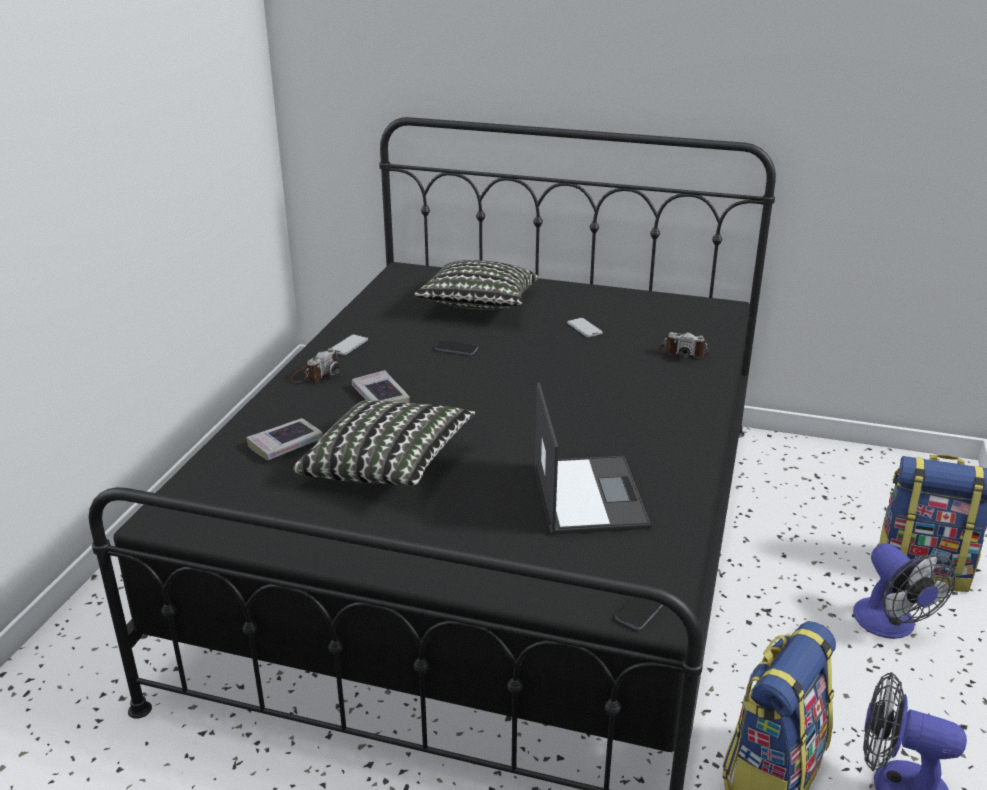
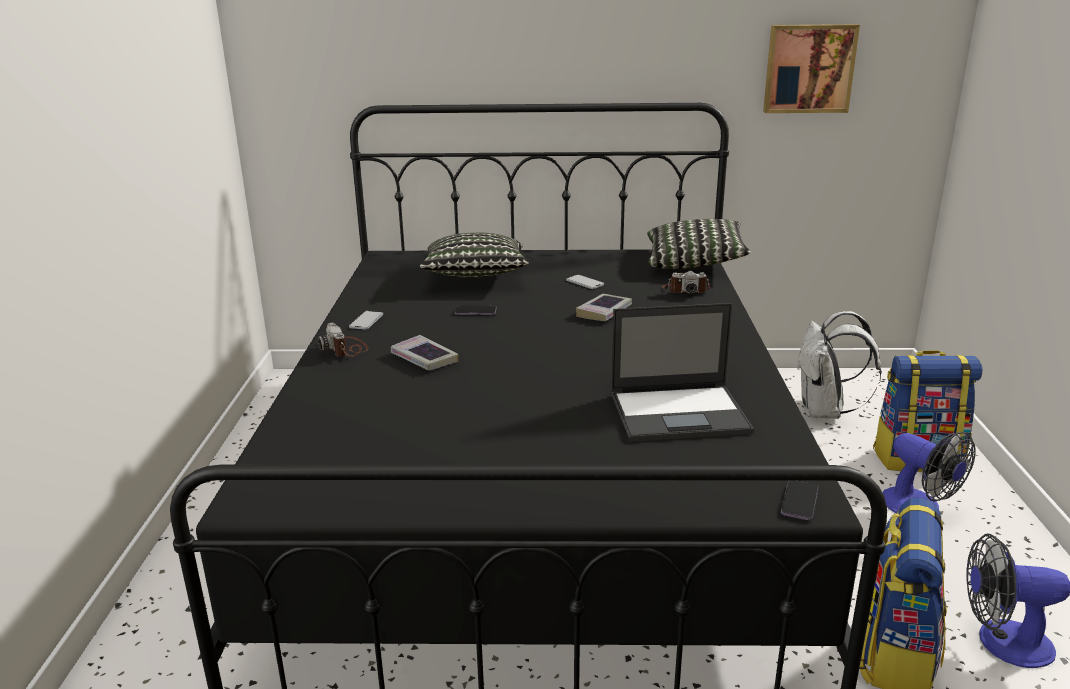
camera: 15 degrees left, 5 degrees down
(285, 444) = (350, 413): book -> book (604, 312)
(315, 374) = (345, 348): camera -> camera turned 135 degrees clockwise
(387, 466) = (469, 418): pillow -> pillow (694, 263)
(588, 494) = (680, 413): laptop -> laptop turned 105 degrees clockwise
(846, 498) = (824, 412): none -> white backpack
(877, 113) = (808, 68): none -> picture

